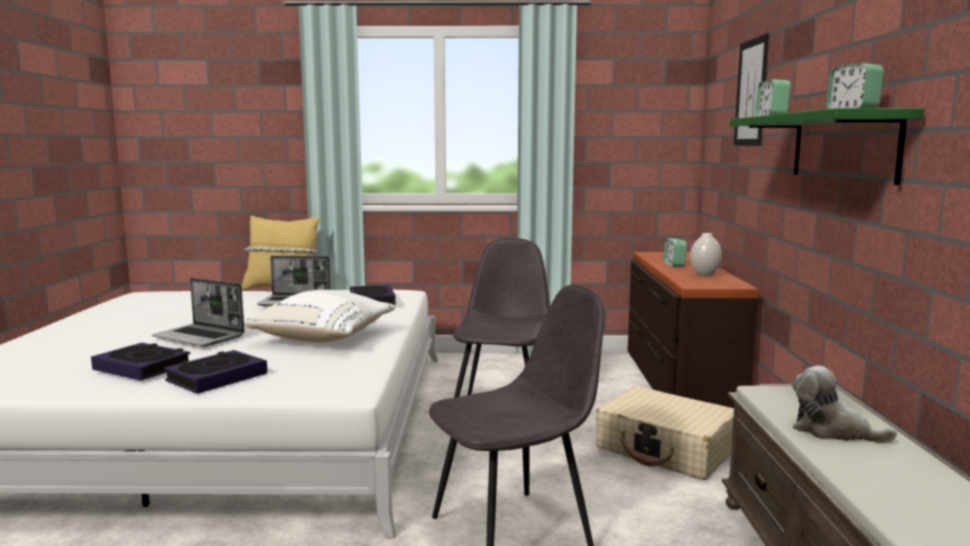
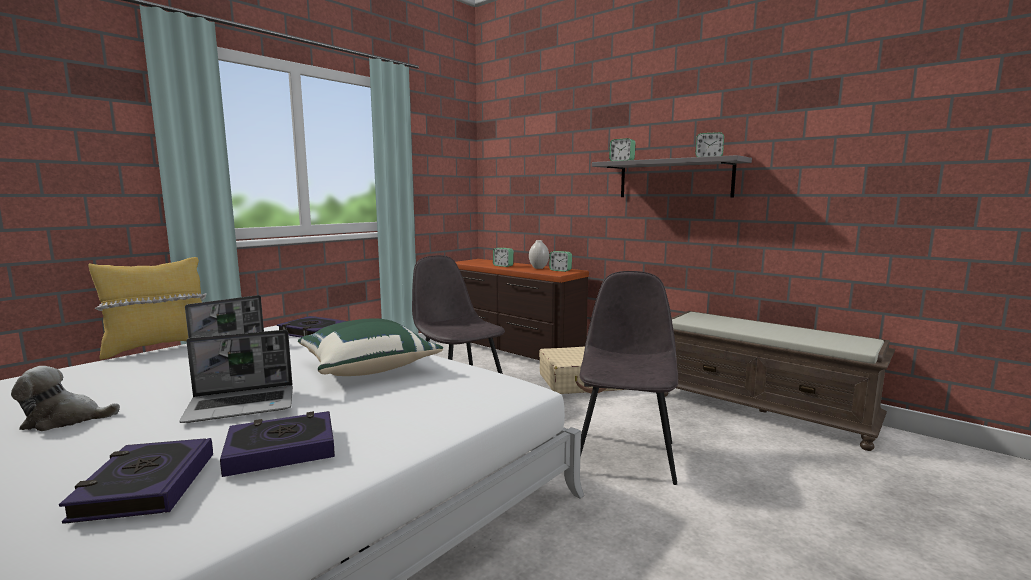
camera: 50 degrees left, 0 degrees up
(216, 378) = (393, 424): book -> book (146, 486)
(325, 338) = (368, 368): white pillow -> green pillow
(717, 282) = (560, 270): none -> alarm clock
(751, 93) = (555, 147): picture -> none
(832, 431) = (747, 327): plush toy -> plush toy (65, 420)
(843, 147) = (674, 179): green shelf -> grey shelf

